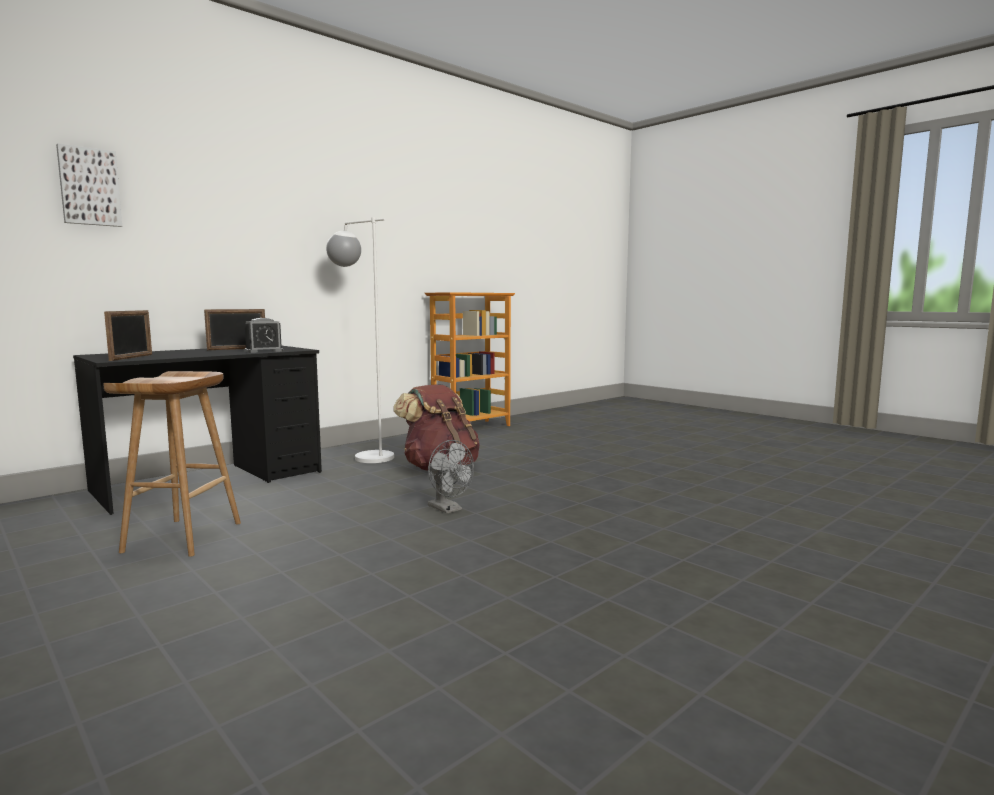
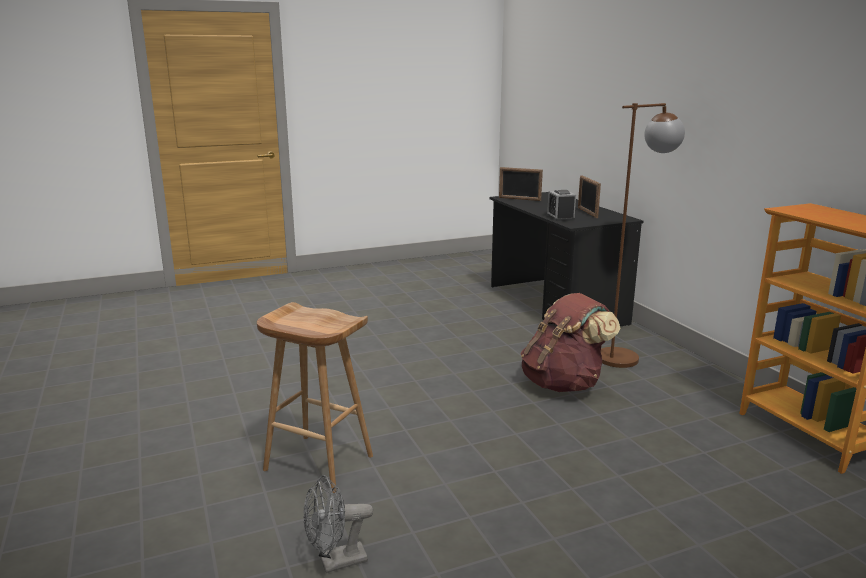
camera: 110 degrees right, 10 degrees up
(89, 187) = (576, 77): picture -> none
(183, 537) = (436, 303): brown stool -> brown stool (317, 463)
(364, 456) = (627, 355): white floor lamp -> brown floor lamp
(448, 509) = (431, 372): grey fan -> grey fan (336, 562)

